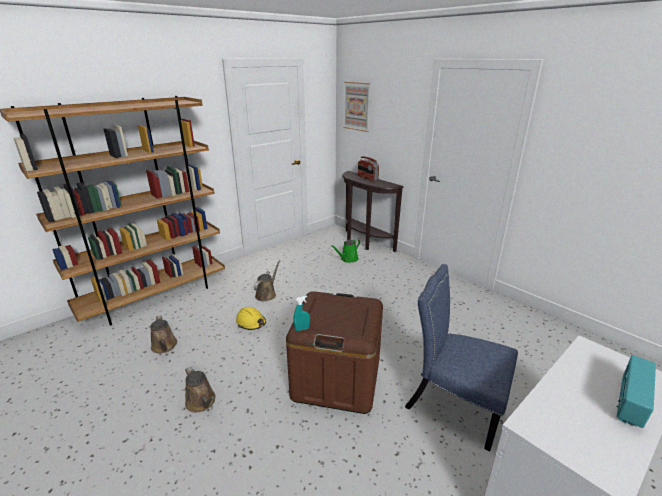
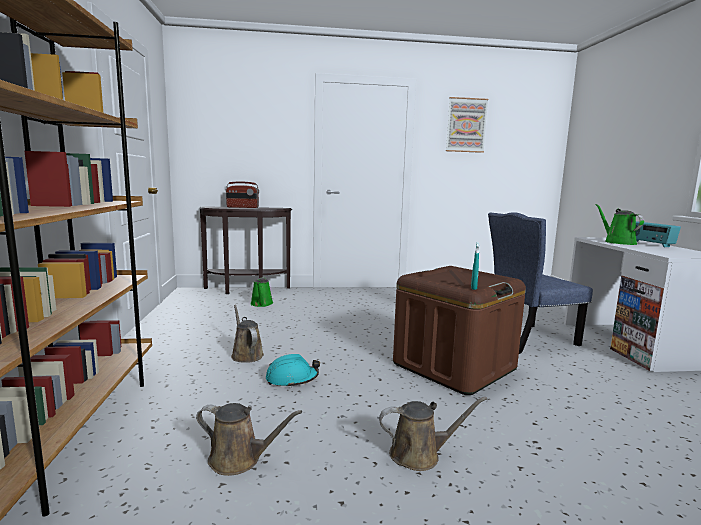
camera: 55 degrees left, 15 degrees down
(251, 323) = (292, 379): yellow hard hat -> turquoise hard hat
(357, 106) = (208, 124): picture -> picture (466, 125)
(589, 373) = (617, 242): none -> green watering can

